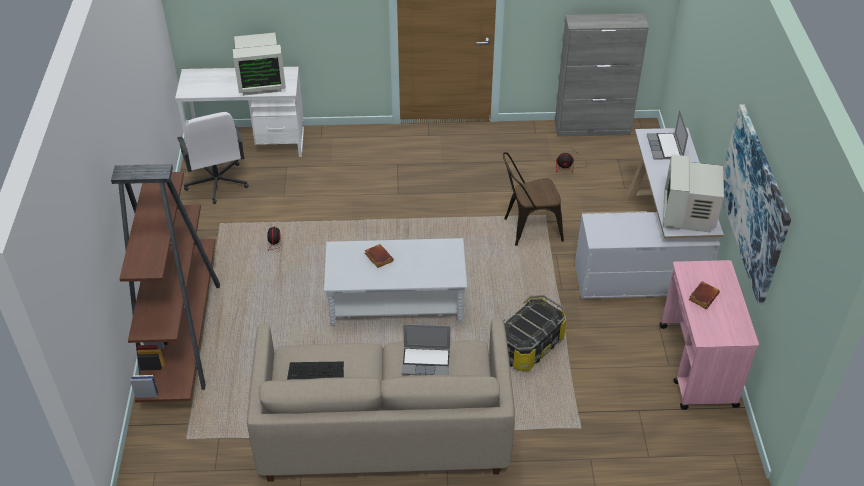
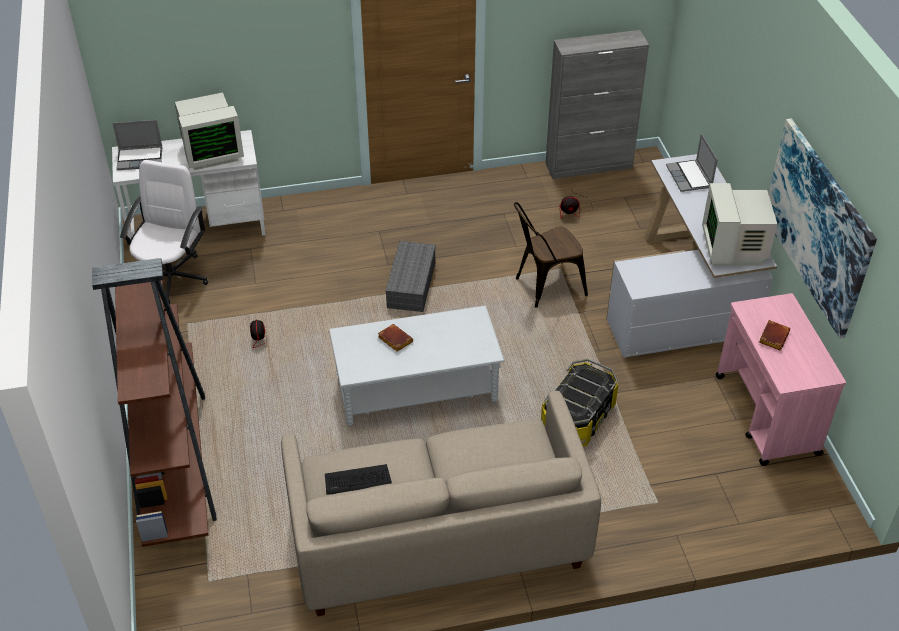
camera: 10 degrees left, 0 degrees up
(217, 183) = (172, 277): white office chair -> white office chair turned 135 degrees counterclockwise
(413, 213) = (410, 284): none -> grey storage box
(426, 361) = (482, 451): laptop -> laptop (140, 158)

